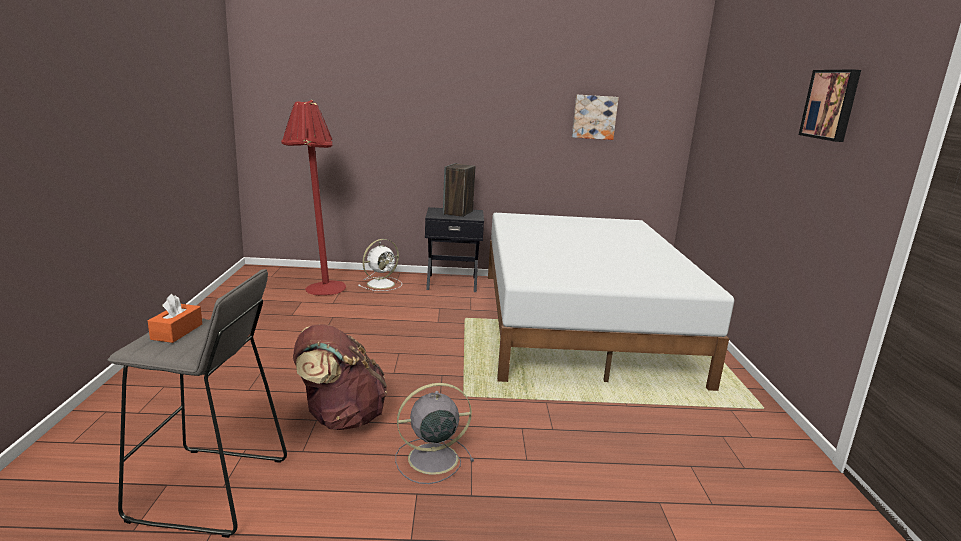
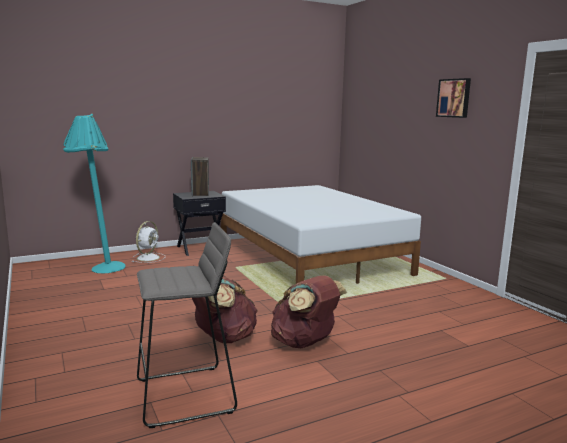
camera: 25 degrees left, 5 degrees down
(177, 331) = (166, 275): orange tissue box -> none
(317, 287) = (100, 268): red floor lamp -> turquoise floor lamp
(430, 459) = (305, 343): grey fan -> brown backpack
(594, 117) = (282, 117): picture -> none

